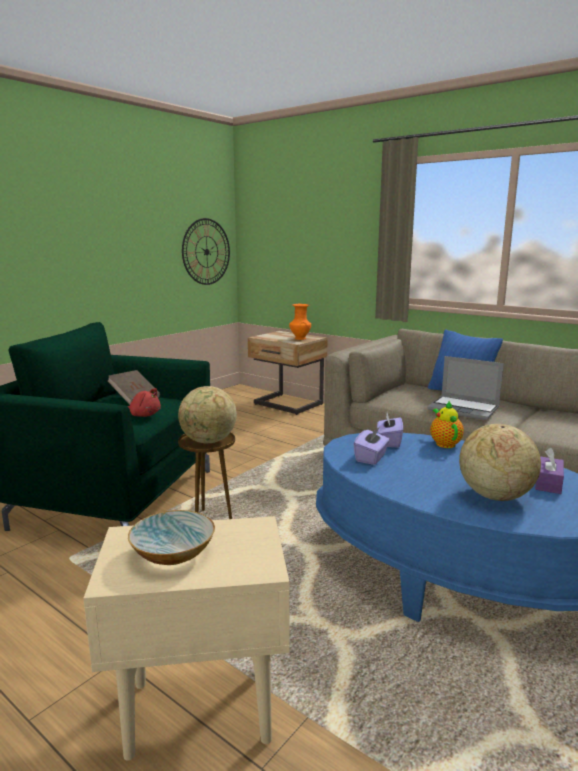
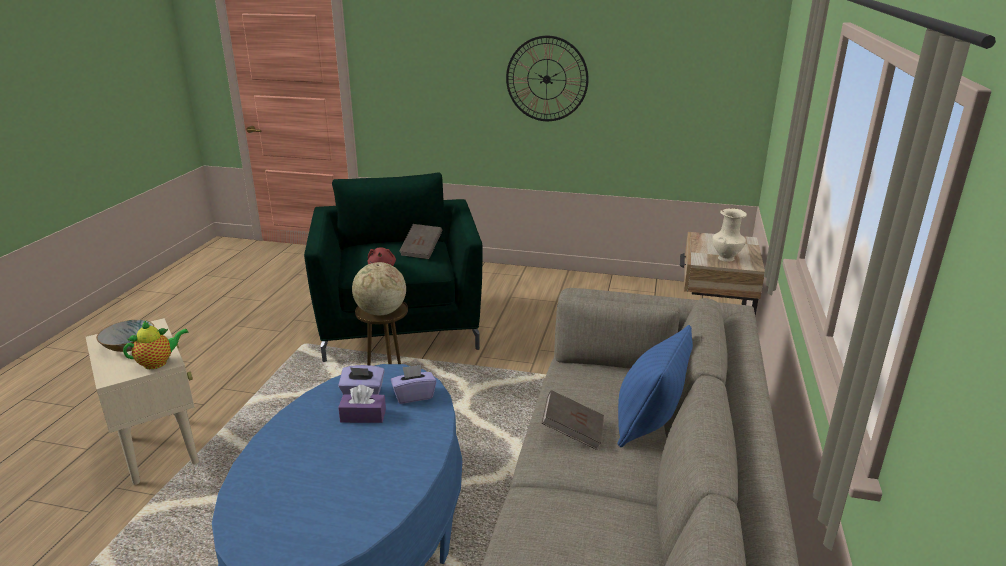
camera: 65 degrees right, 10 degrees up
(206, 252) = (712, 105): wall clock -> wall clock (546, 79)
(300, 338) = (726, 258): orange vase -> beige vase
(444, 443) = (430, 431): teapot -> teapot (158, 363)
(464, 409) = (572, 432): laptop -> brown book
(494, 496) = (294, 476): globe -> none
(548, 483) = (341, 513): purple tissue box -> purple tissue box (363, 416)

